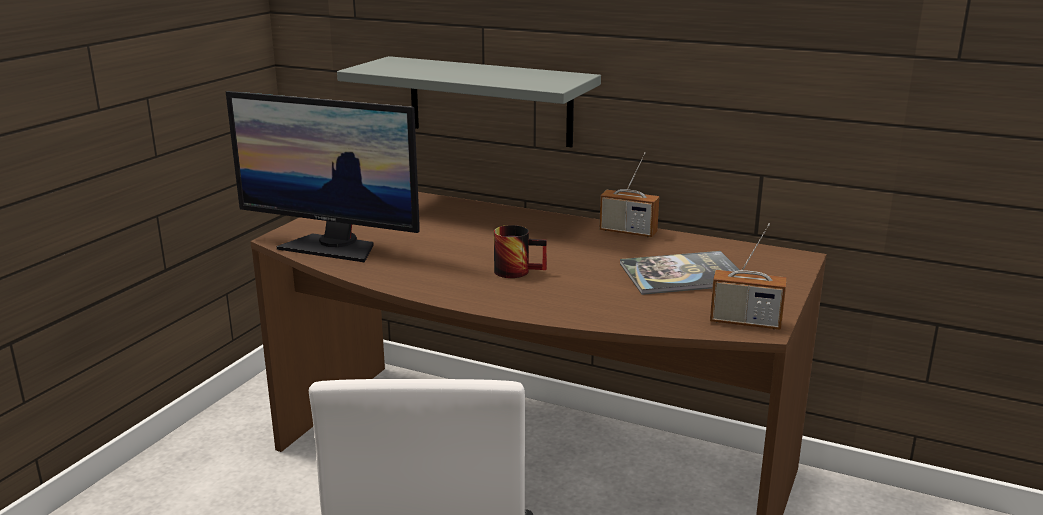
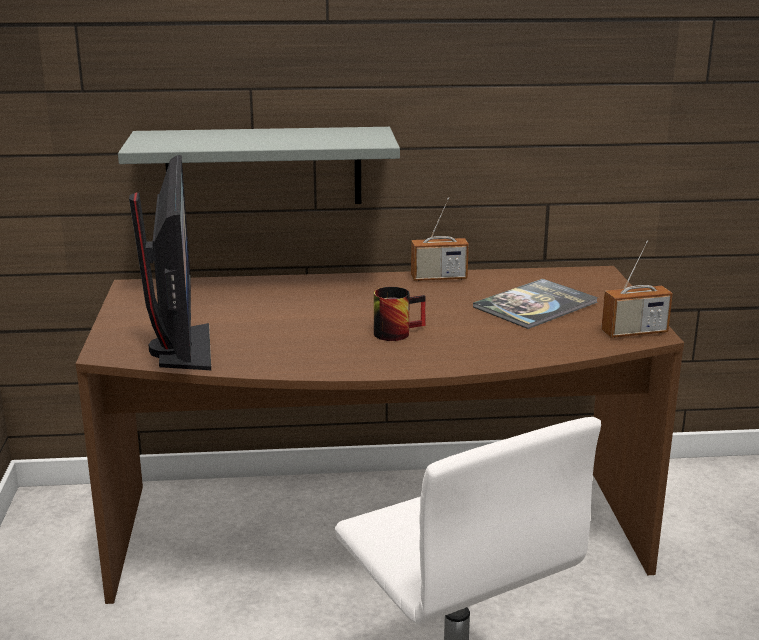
camera: 30 degrees left, 0 degrees up
(333, 247) = (181, 349): monitor -> monitor turned 90 degrees counterclockwise

